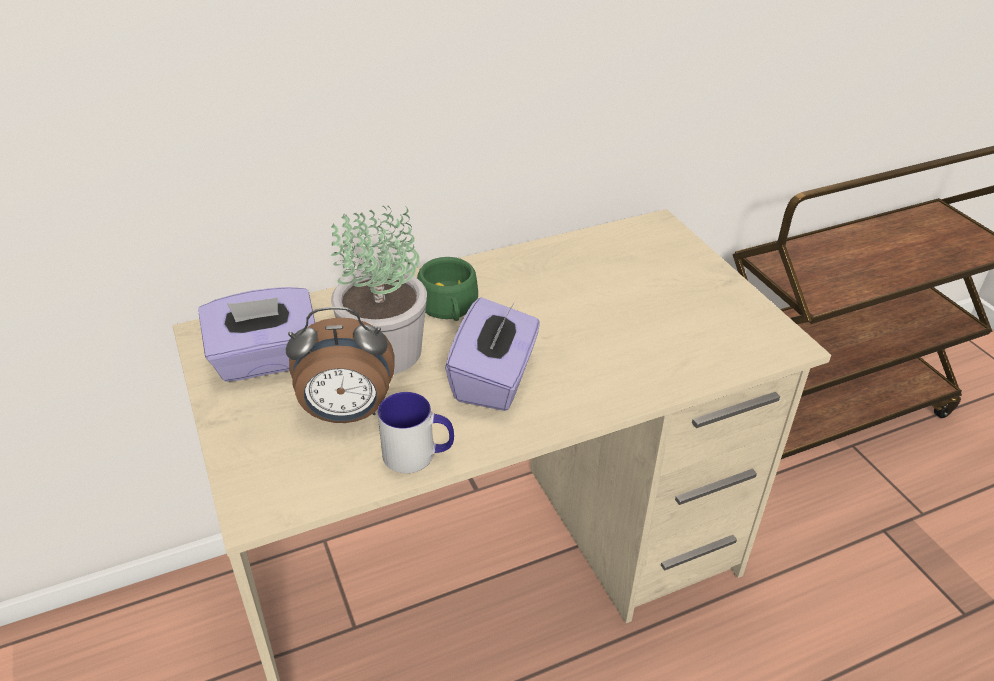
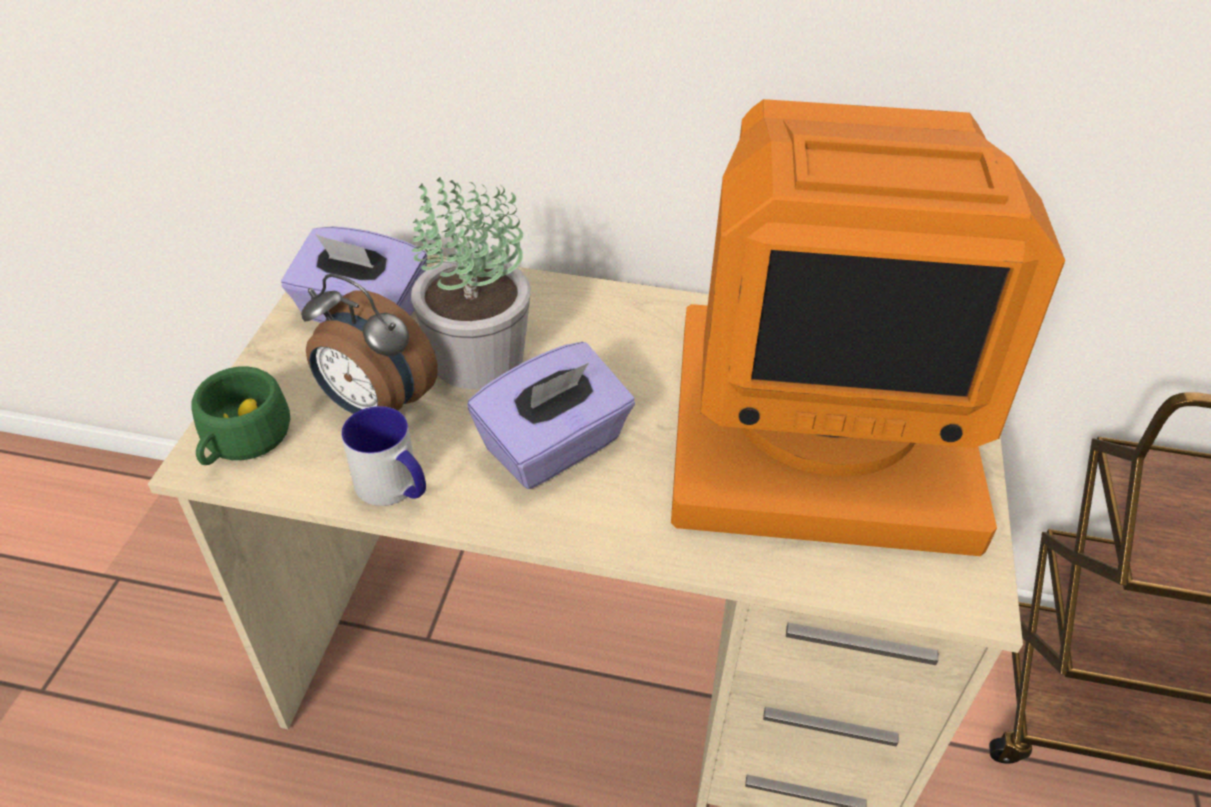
camera: 35 degrees right, 5 degrees up
(449, 308) = (590, 342): green cup -> green cup (241, 441)
(630, 294) = (819, 423): none -> monitor

